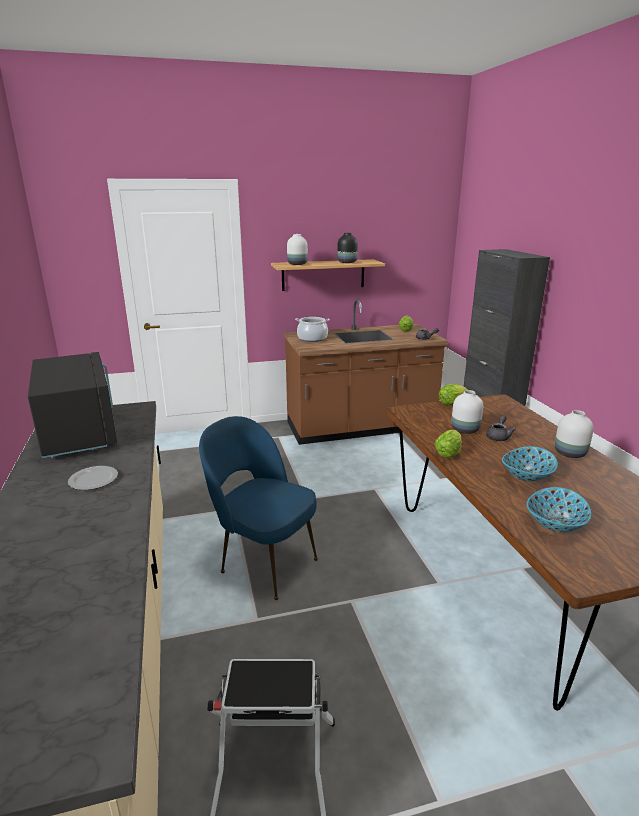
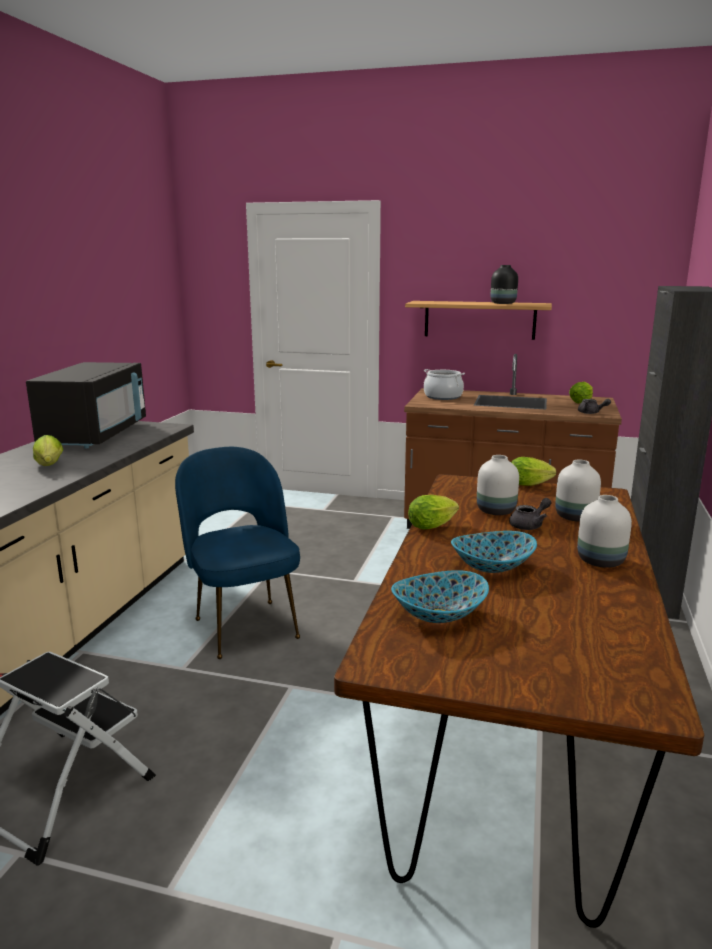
camera: 30 degrees right, 5 degrees down
(94, 479) = (49, 466): plate -> lettuce
(297, 264) = (436, 302): white vase -> white vase (575, 517)

